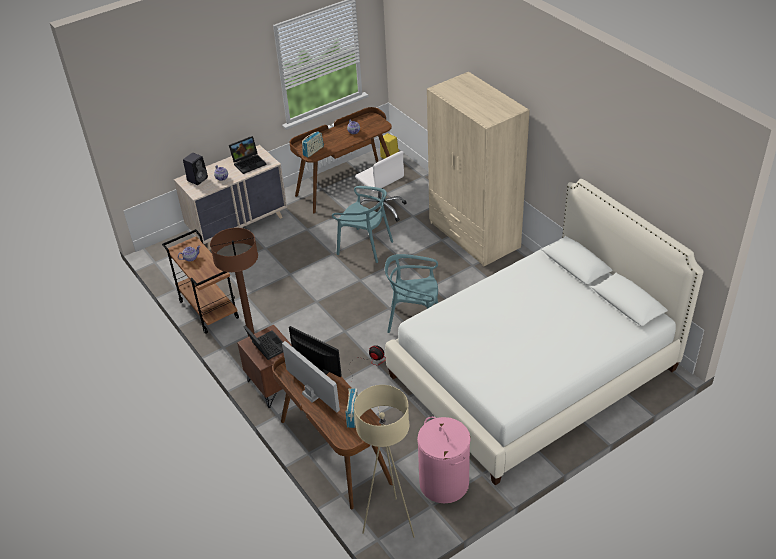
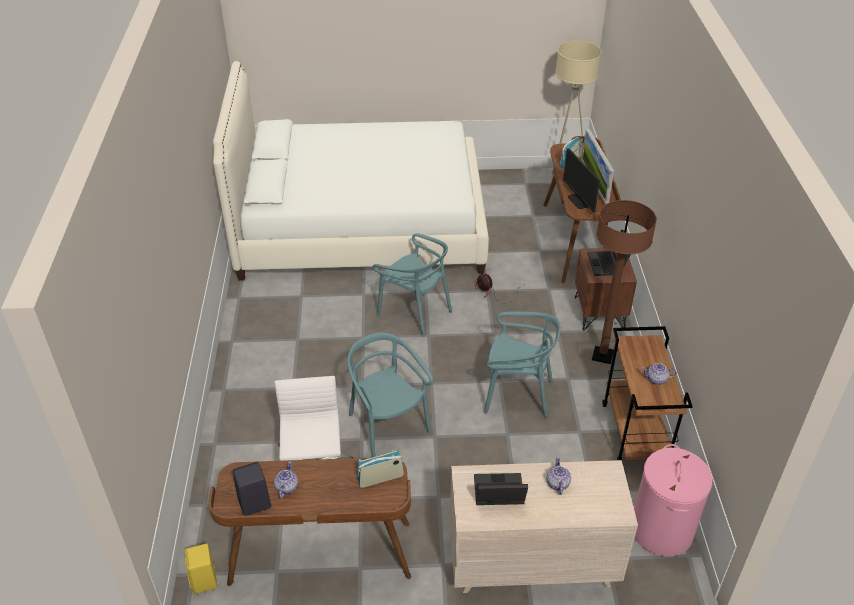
camera: 150 degrees left, 0 degrees up
(198, 179) = (597, 502): black speaker -> black speaker (253, 503)
(299, 298) = (517, 394): none -> turquoise chair
(444, 483) = (505, 190): pink laundry basket -> pink laundry basket (661, 530)
(474, 235) = (253, 374): beige wardrobe -> none

